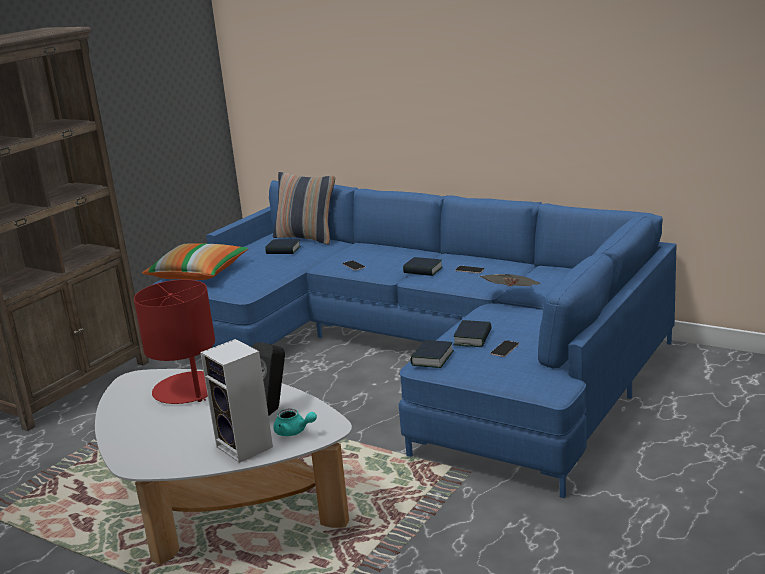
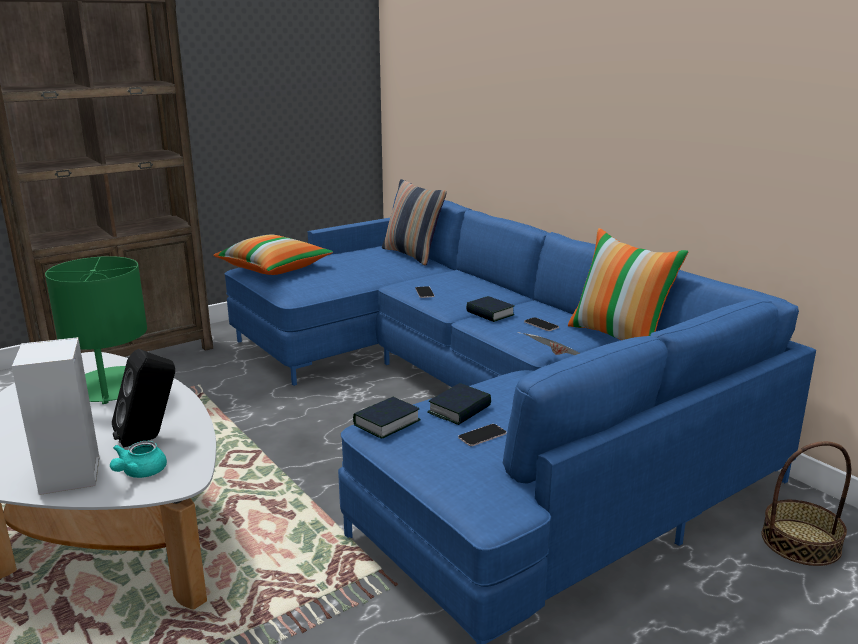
camera: 20 degrees right, 0 degrees up
(187, 390) = (111, 387): red table lamp -> green table lamp
(283, 250) = (376, 262): book -> none
(294, 432) = (139, 473): turquoise teapot -> turquoise teapot turned 60 degrees clockwise
(532, 266) = (619, 337): none -> pillow
(700, 376) = (800, 542): none -> basket

